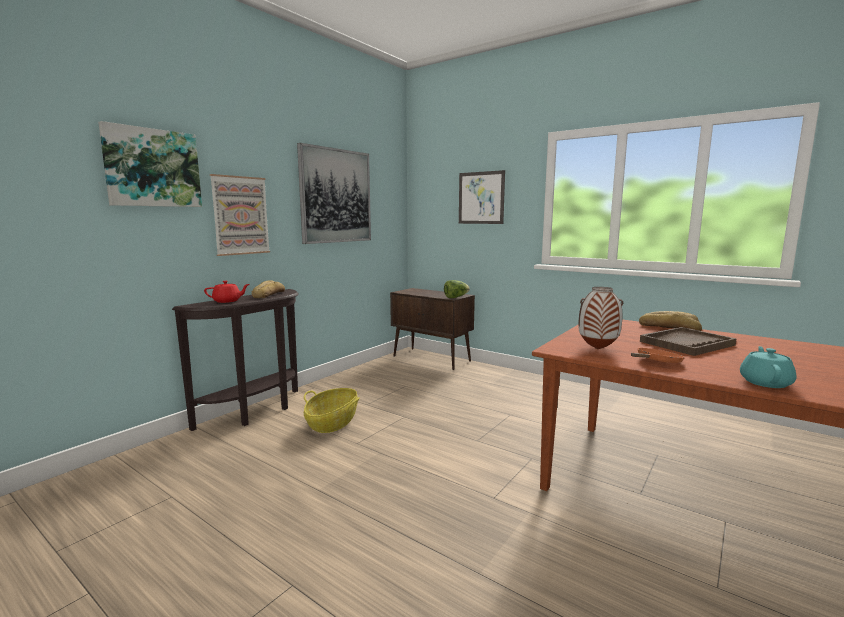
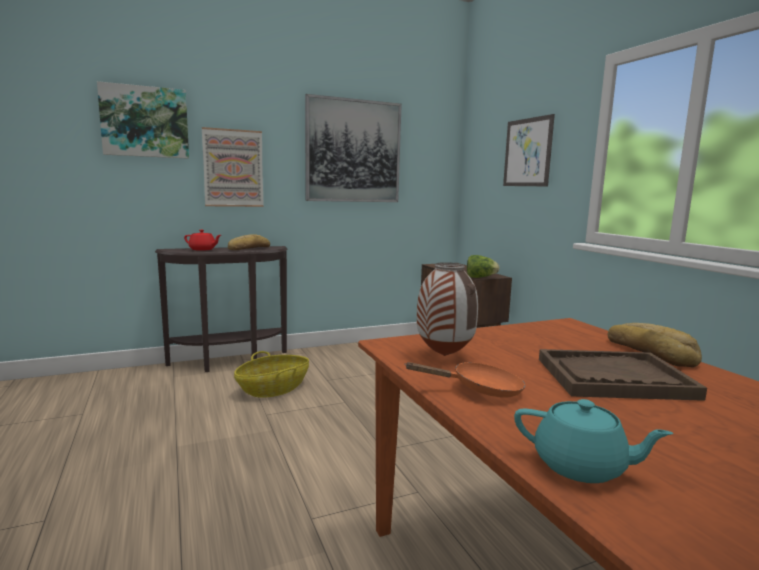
camera: 30 degrees right, 0 degrees up
(765, 382) = (581, 466): turquoise teapot -> turquoise teapot turned 60 degrees clockwise

